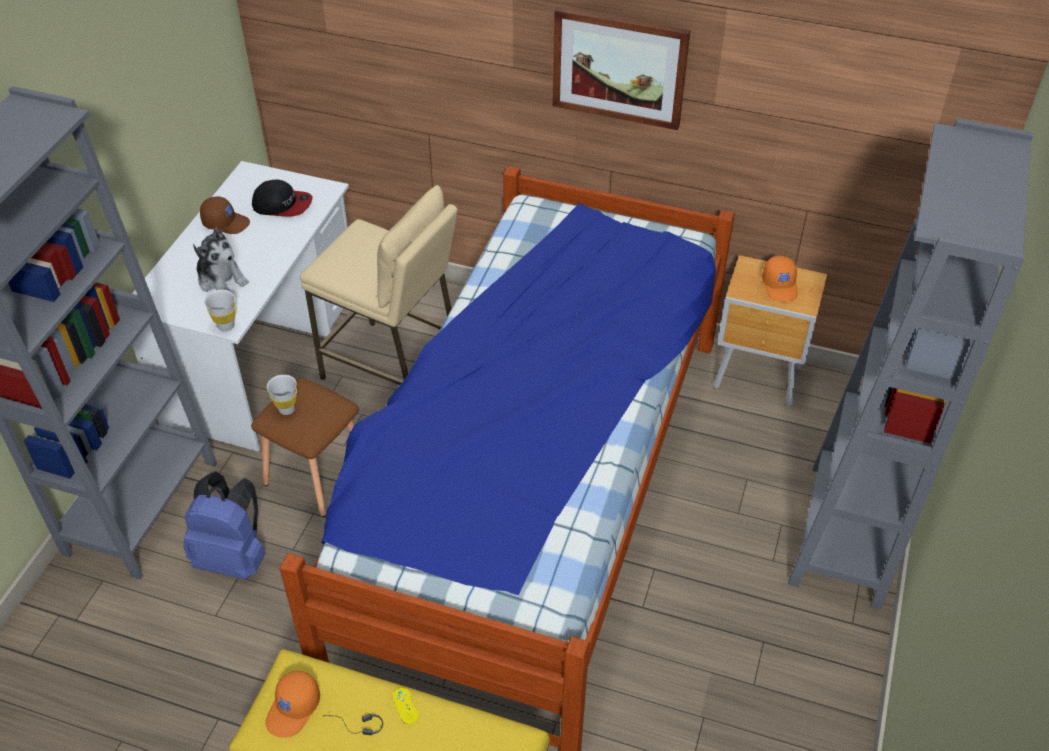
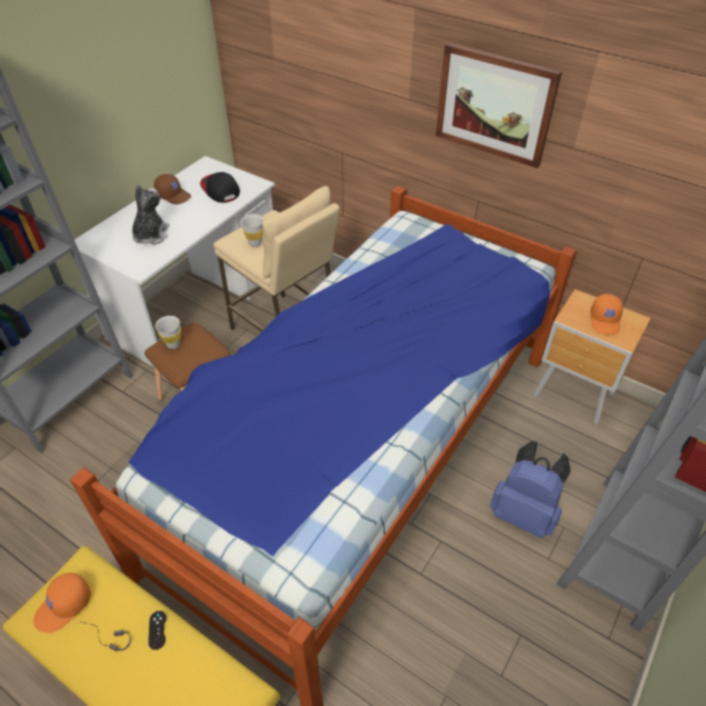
camera: 15 degrees right, 0 degrees up
(222, 280) = (150, 235): plush toy -> plush toy turned 135 degrees counterclockwise
(226, 326) = (137, 269): white cup -> white cup (255, 243)
(234, 557) = (114, 451): blue backpack -> blue backpack (524, 513)
(282, 205) = (220, 190): cap -> cap turned 150 degrees counterclockwise
(405, 706) = (157, 630): yellow game controller -> black game controller

